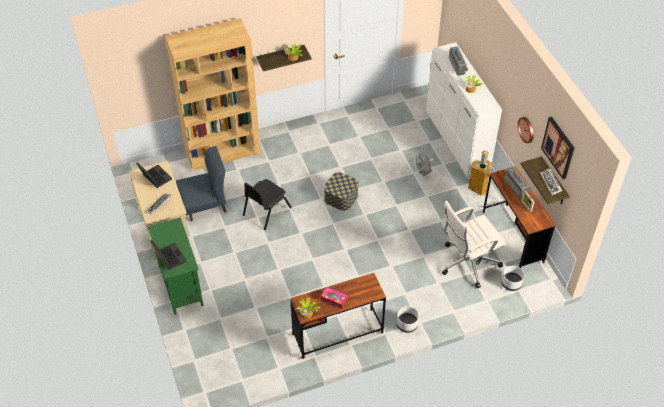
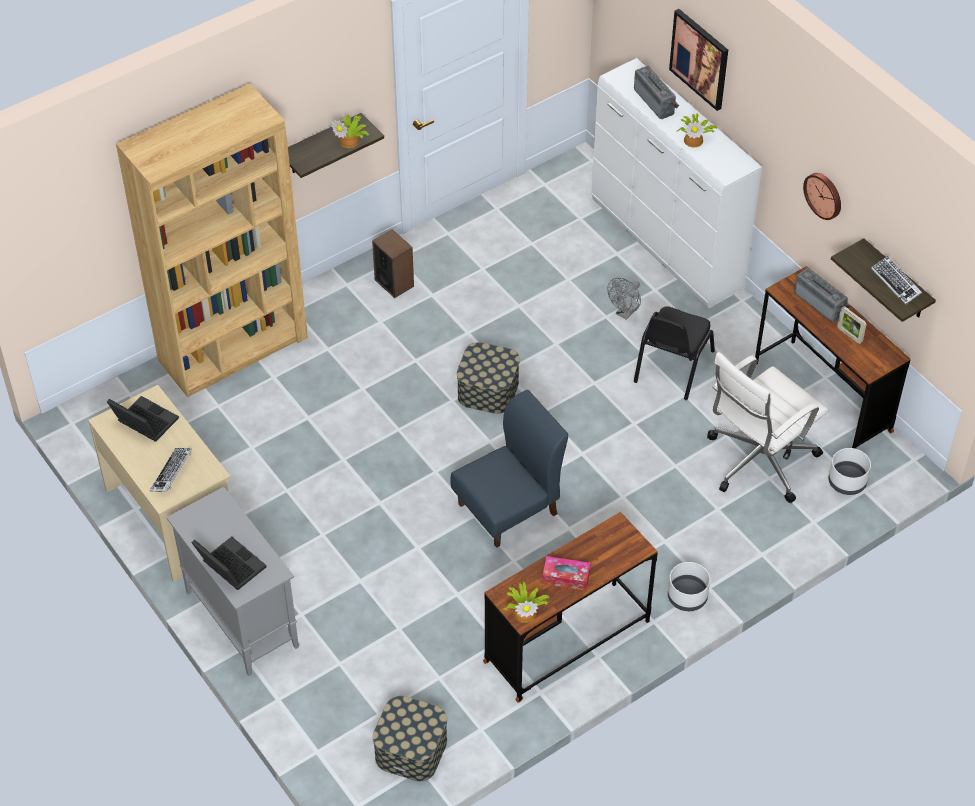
camera: 15 degrees left, 0 degrees up
(180, 285) = (241, 618): green cabinet -> grey cabinet
(204, 204) = (233, 456): blue chair -> blue chair (508, 509)
(240, 370) = (411, 749): none -> storage box
(266, 211) = (356, 444): black chair -> black chair (672, 366)
(312, 135) = (394, 283): none -> speaker
(478, 188) = (731, 322): trash can -> none
(558, 147) = (901, 216): picture -> picture (700, 58)

